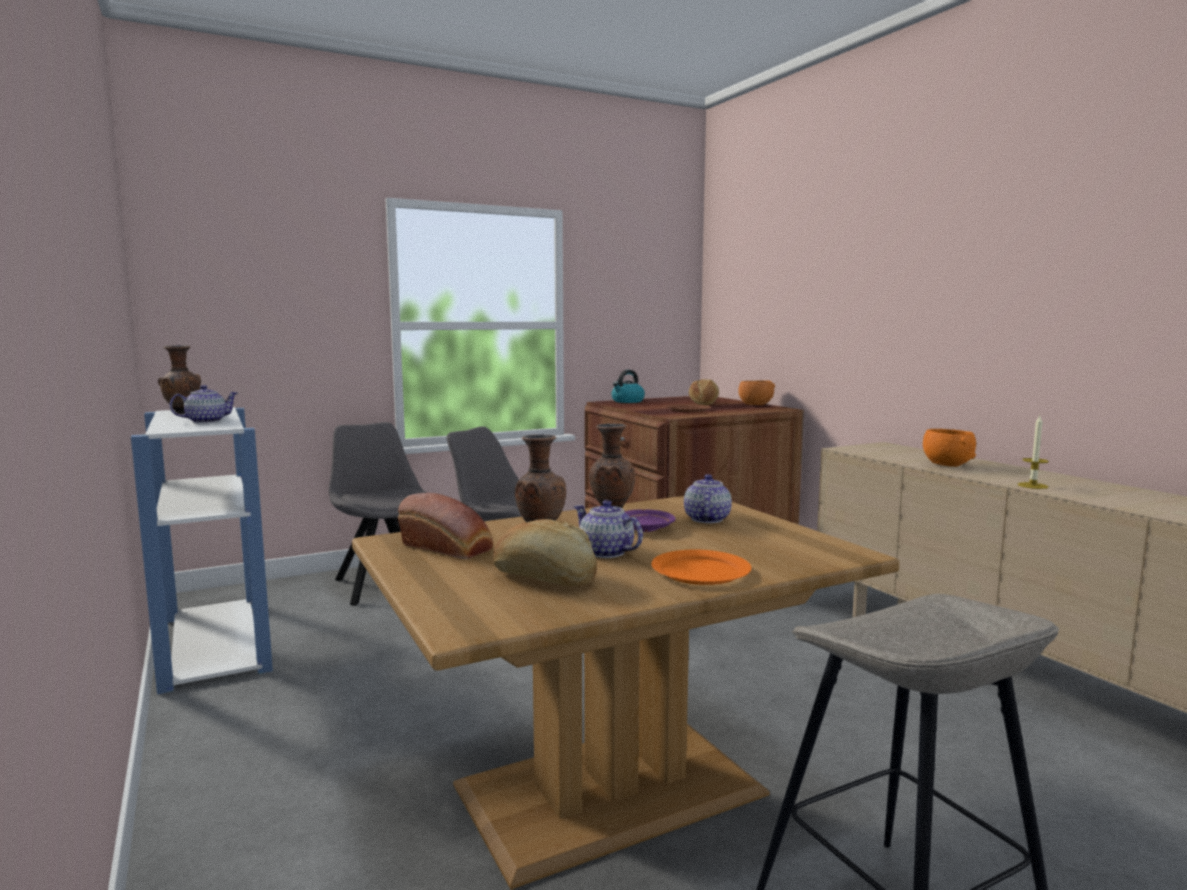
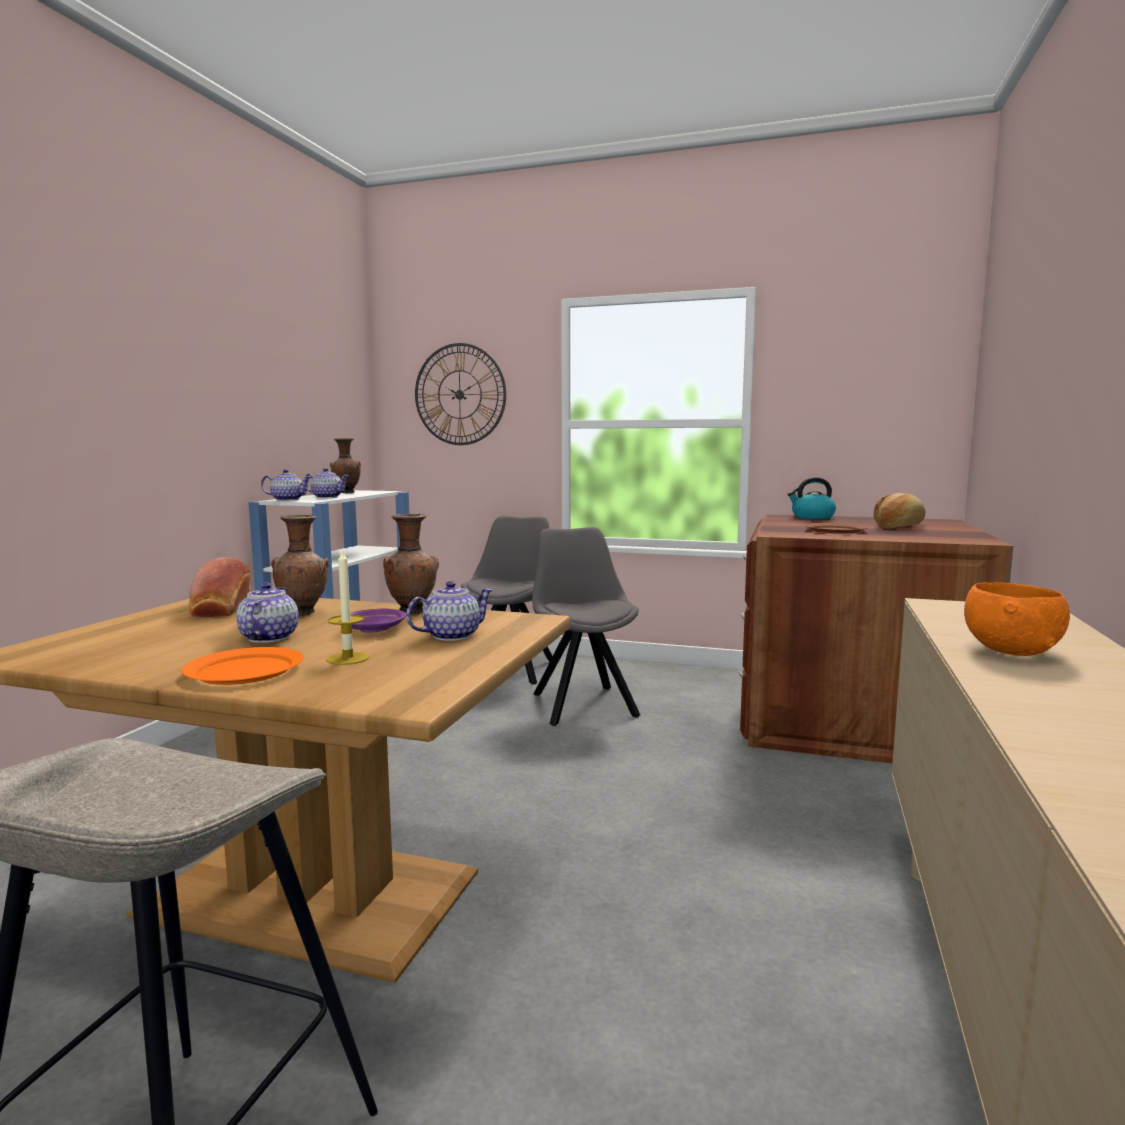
camera: 45 degrees right, 0 degrees up
(178, 429) = (287, 499): none -> teapot
(265, 291) = (460, 394): none -> wall clock
(545, 579) = (161, 642): bread -> none
(755, 405) = (961, 534): orange bowl -> none
(1032, 486) = (1032, 710): candle -> candle (348, 658)

